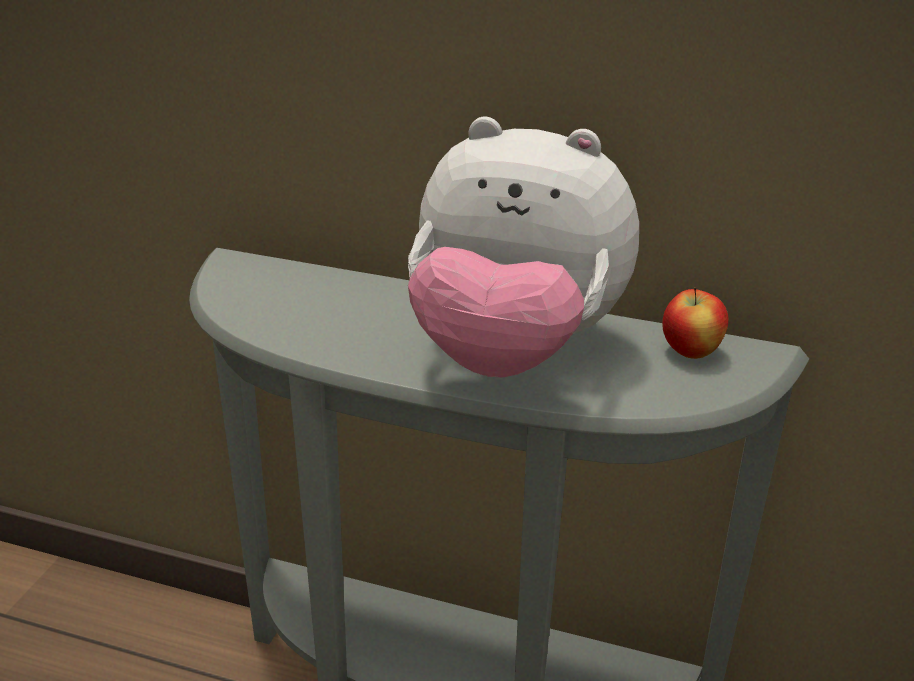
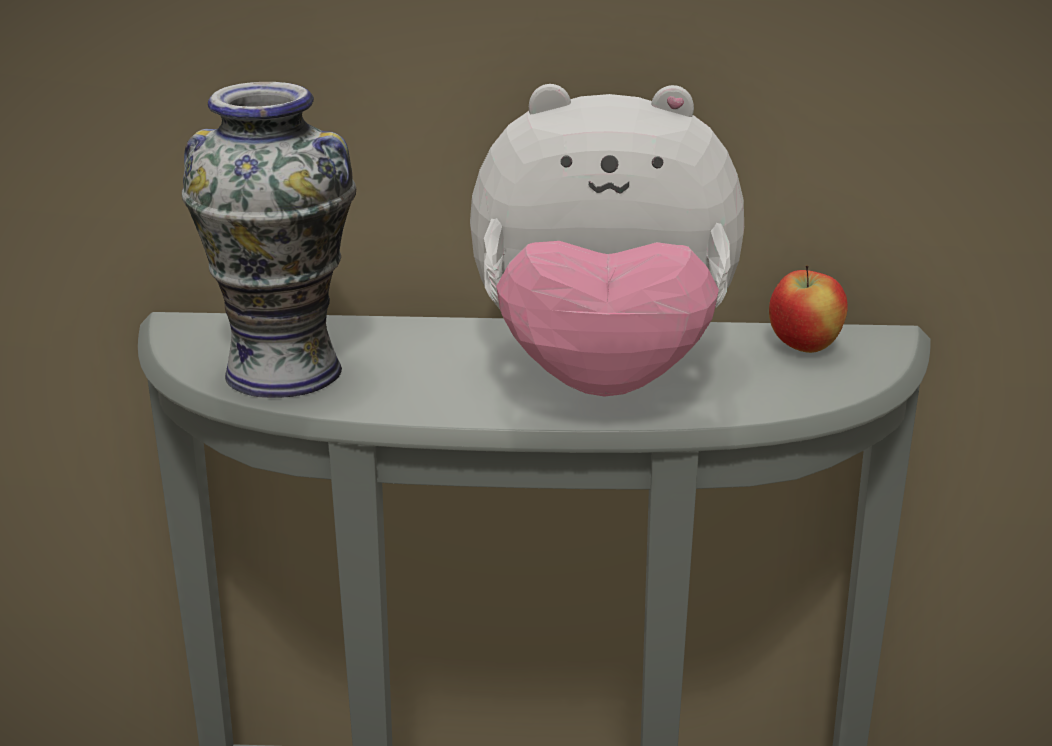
camera: 15 degrees left, 5 degrees down
(279, 311) = (284, 371): none -> vase

